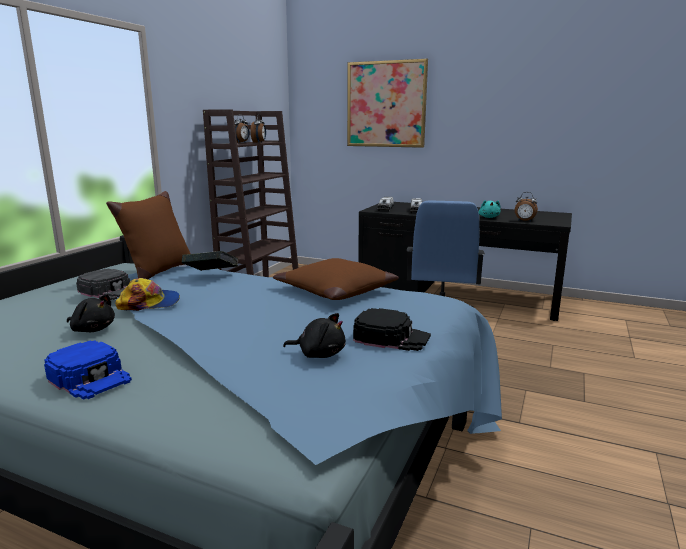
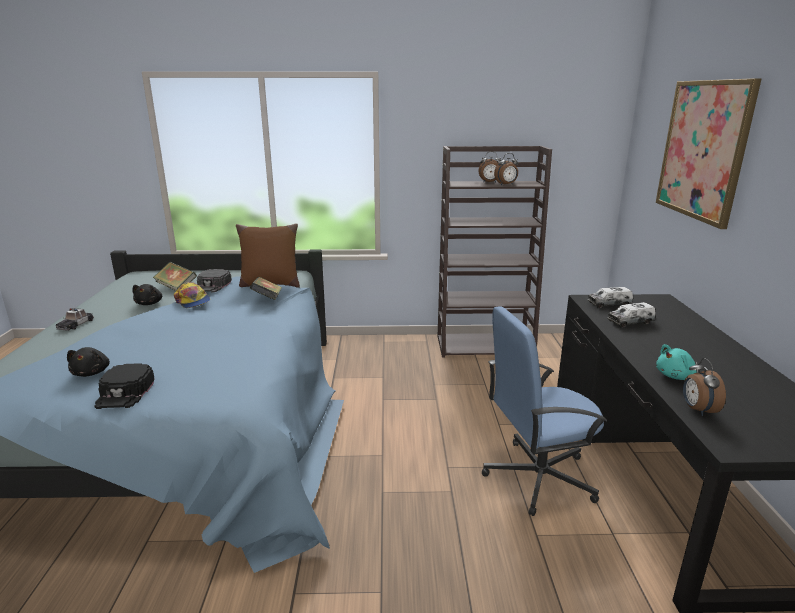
camera: 65 degrees right, 5 degrees up
(55, 313) = (176, 287): none -> book
(90, 377) = (75, 324): blue cap -> toy car
(335, 290) = (245, 349): brown pillow -> none

